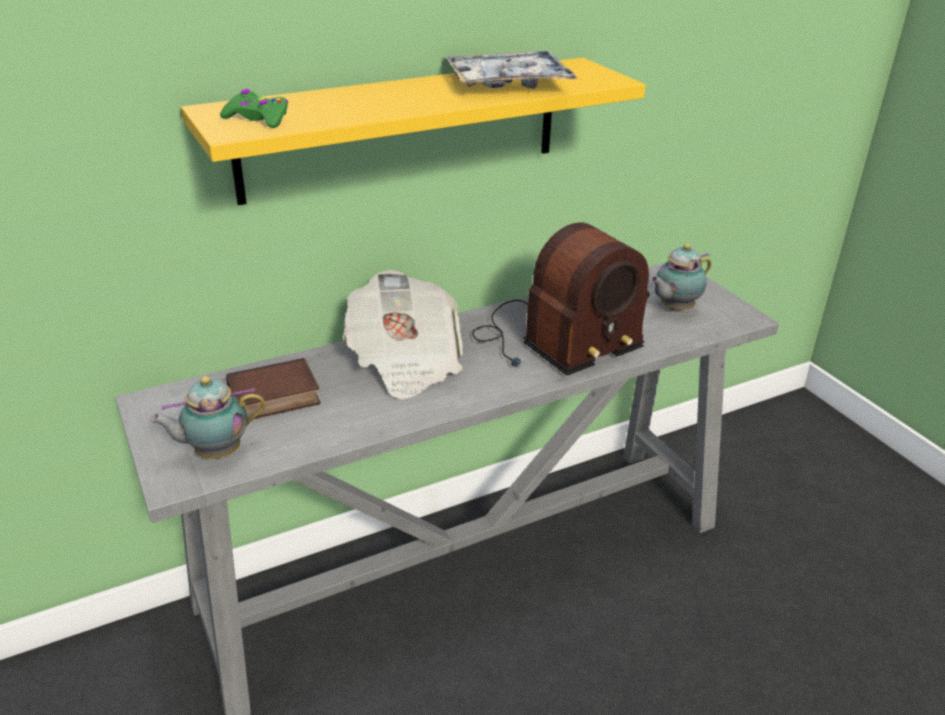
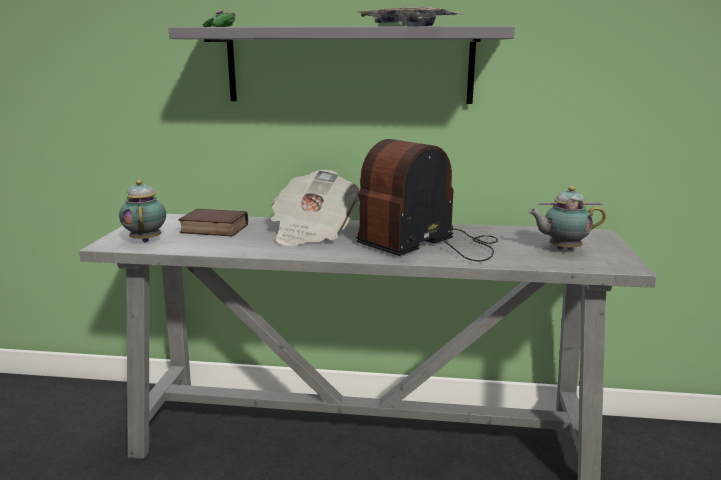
camera: 35 degrees right, 15 degrees down
(215, 452) = (146, 240): teapot -> teapot turned 60 degrees clockwise
(402, 129) = (348, 66): yellow shelf -> grey shelf
(553, 341) = (430, 244): radio -> radio turned 135 degrees clockwise

